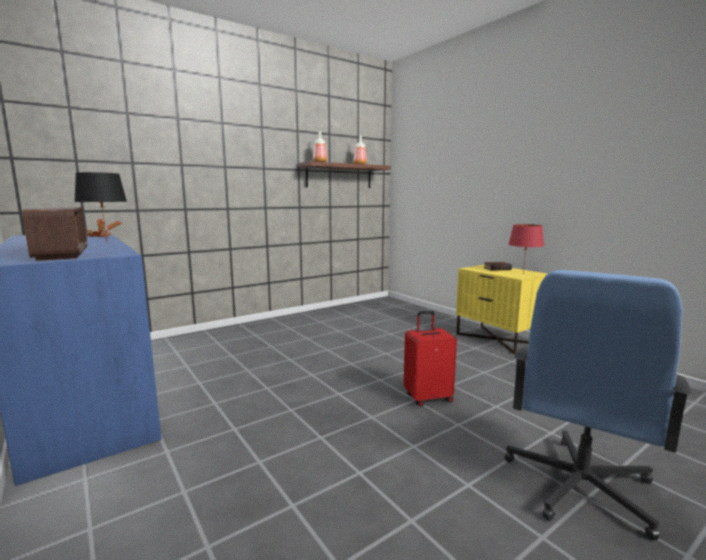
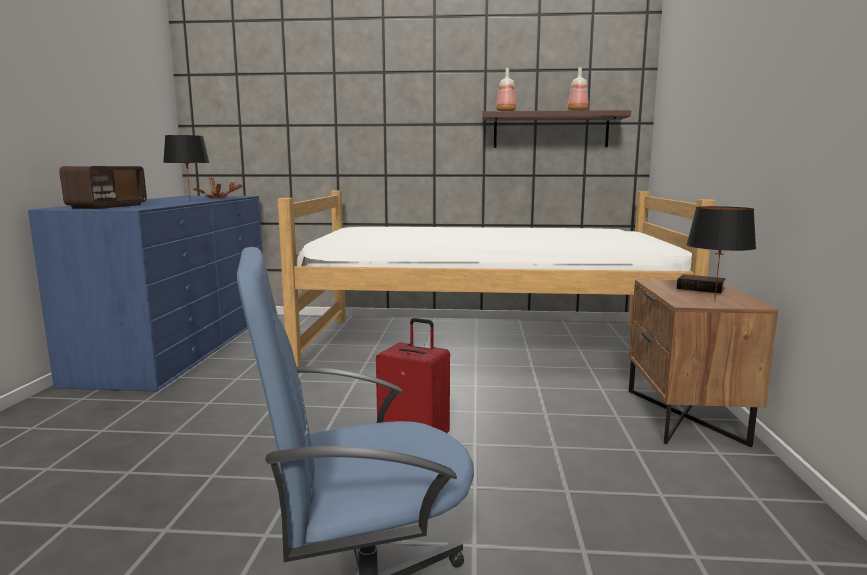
camera: 40 degrees right, 0 degrees up
(343, 329) = (485, 347): none -> bed
(497, 339) = (686, 416): yellow nightstand -> brown nightstand
(523, 274) = (715, 301): red table lamp -> black table lamp

